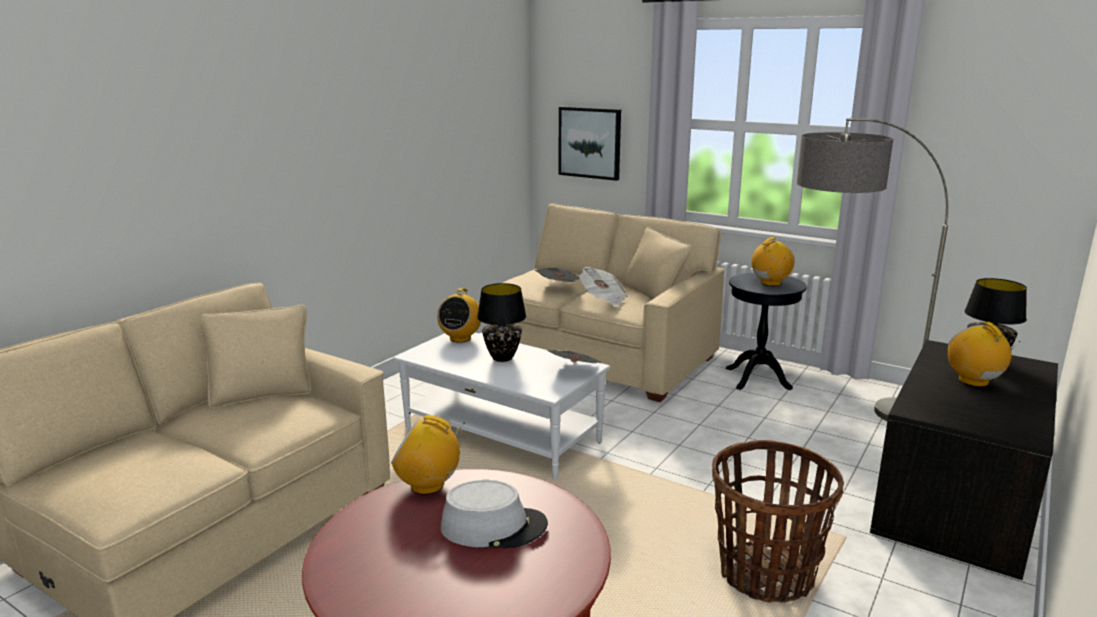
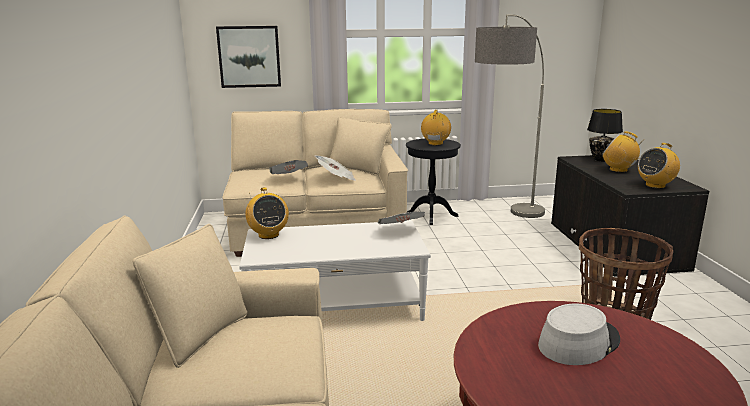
camera: 40 degrees left, 0 degrees up
(428, 485) = (483, 339): radio -> radio (655, 185)
(502, 358) = (331, 238): black table lamp -> none

